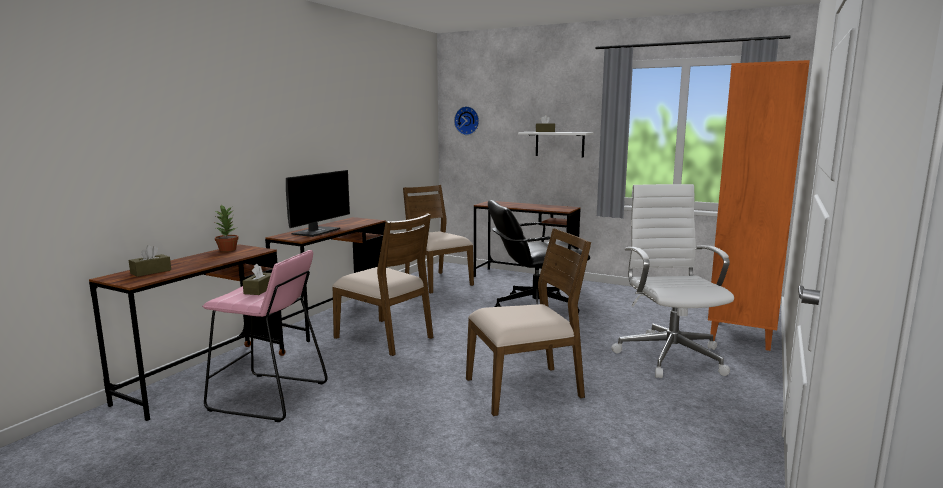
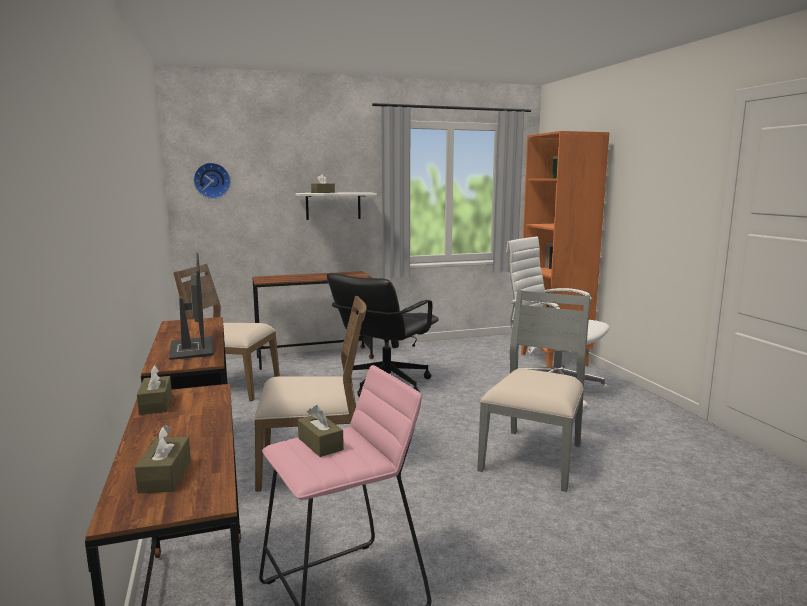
camera: 45 degrees left, 0 degrees up
(228, 249) = (156, 404): potted plant -> brown tissue box
(525, 388) = (534, 457): brown chair -> grey chair

